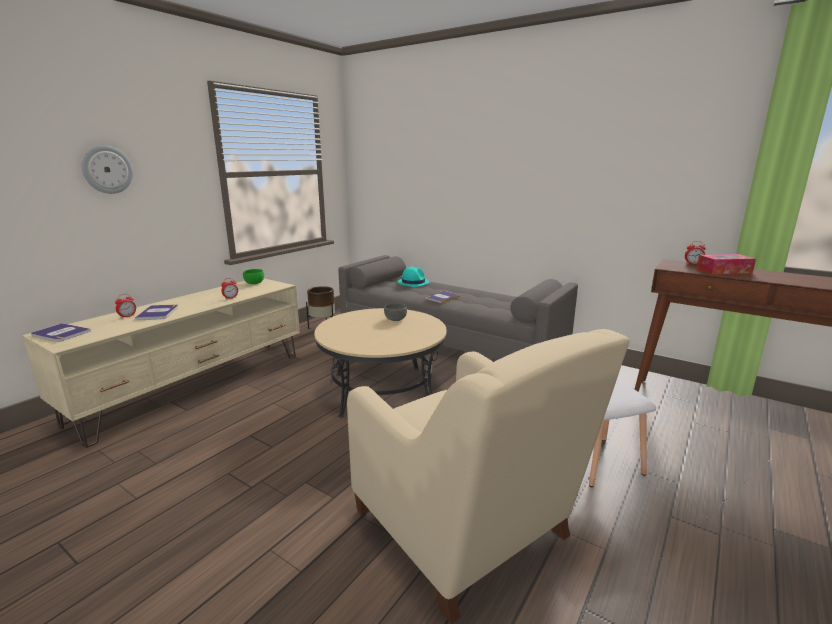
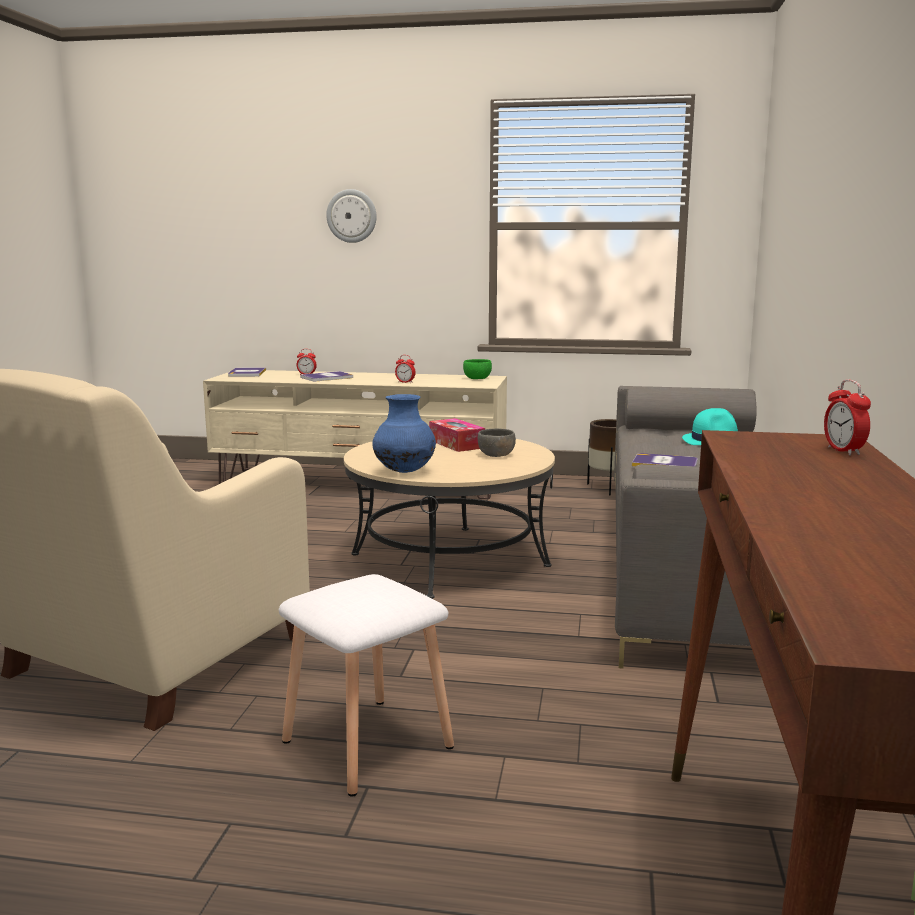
camera: 65 degrees right, 5 degrees down
(408, 343) = (404, 471): none -> blue vase
(723, 271) = (806, 469): tissue box -> tissue box (456, 444)

